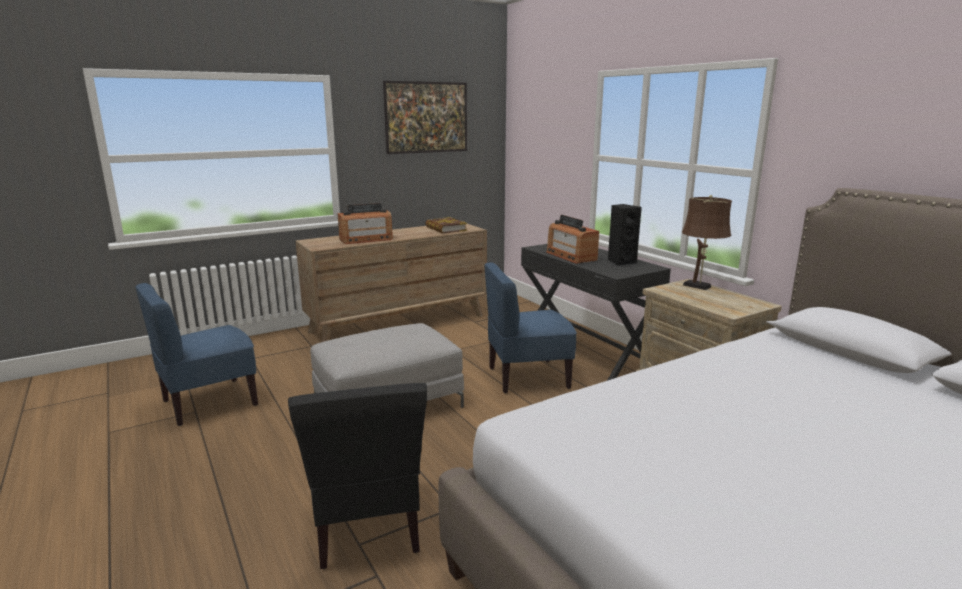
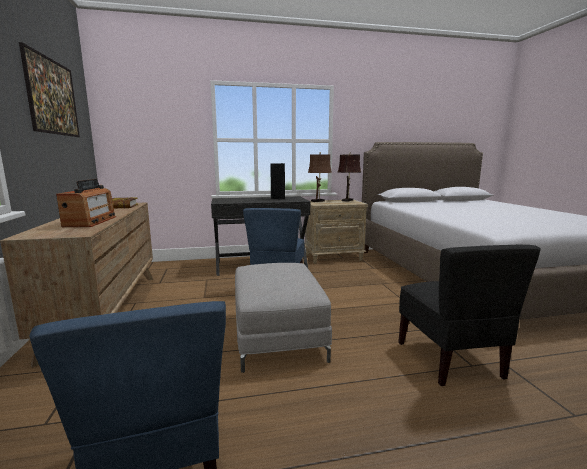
camera: 70 degrees left, 5 degrees down
(368, 525) = (450, 360): black chair -> black chair turned 75 degrees clockwise
(571, 256) = (252, 201): radio -> none
(751, 302) = (348, 200): none -> brown table lamp

